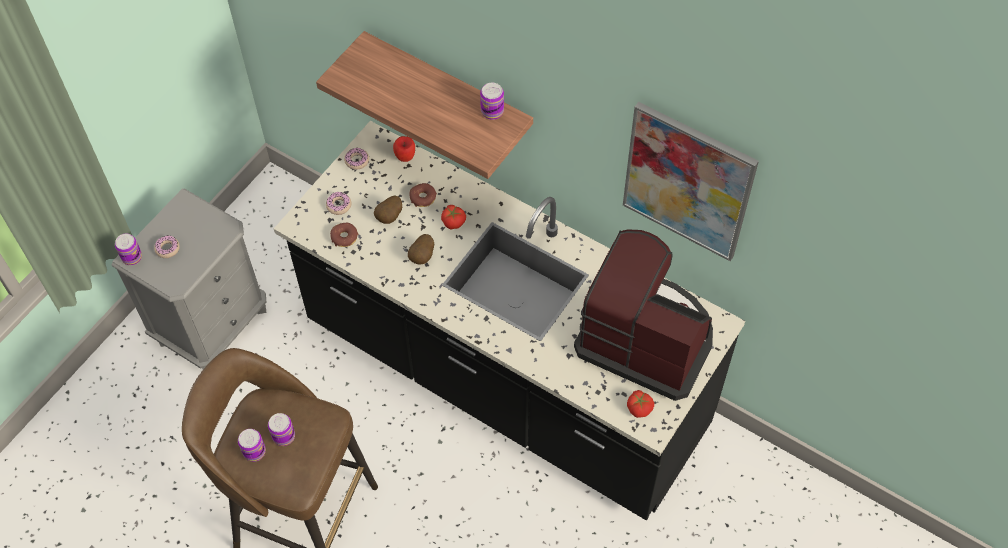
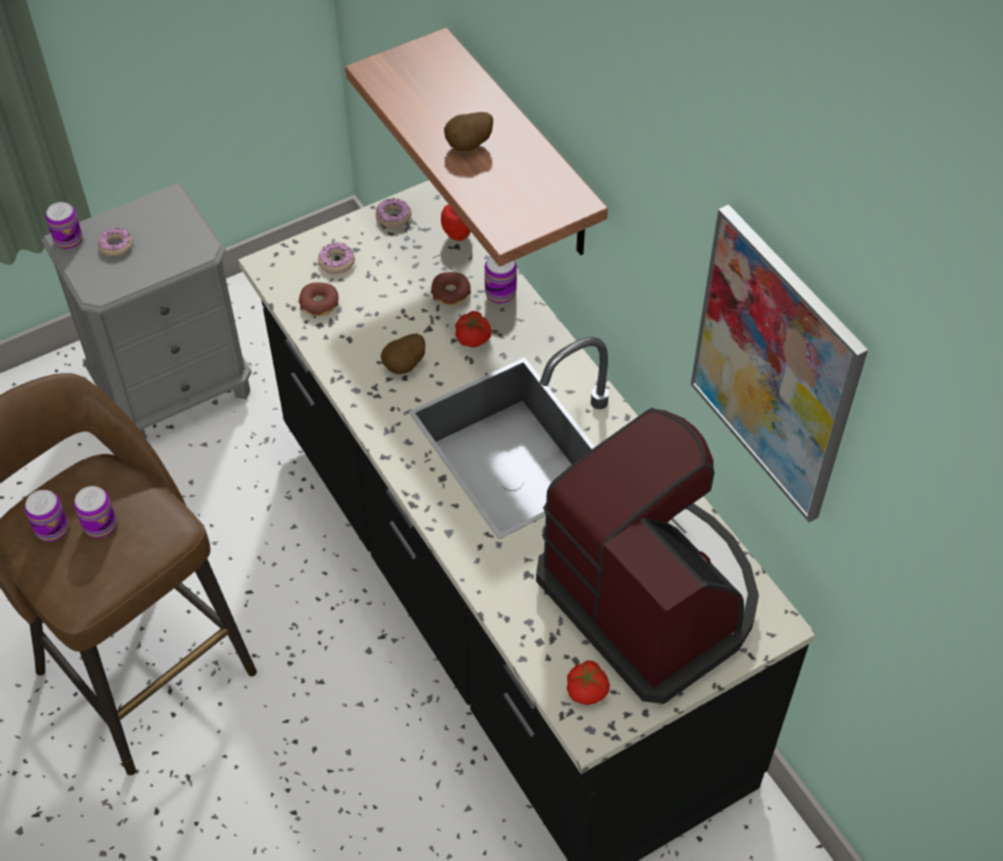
camera: 25 degrees right, 5 degrees down
(390, 217) = (393, 301): potato -> potato (469, 146)
(492, 111) = (554, 181): can -> can (500, 293)

